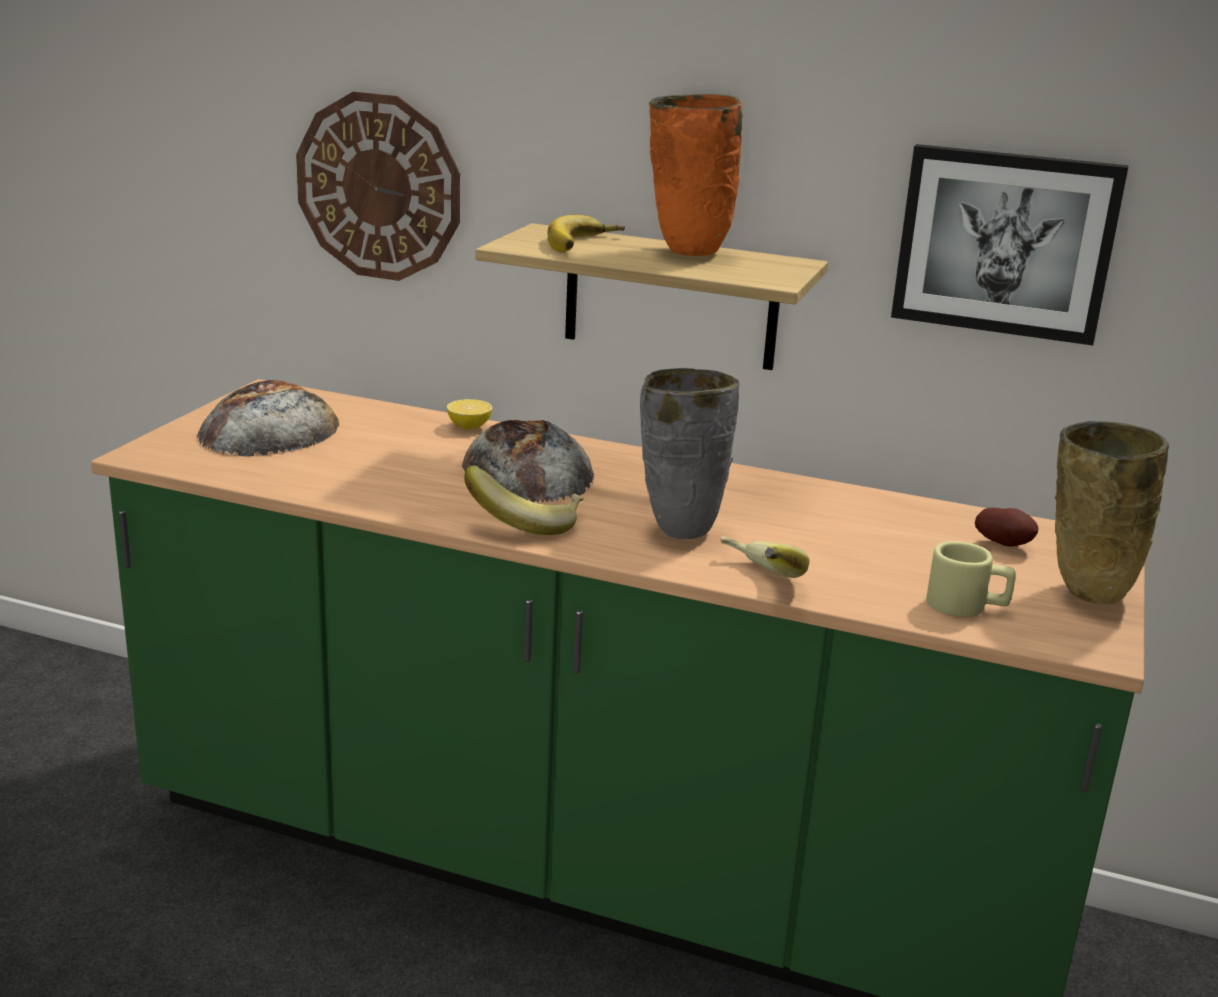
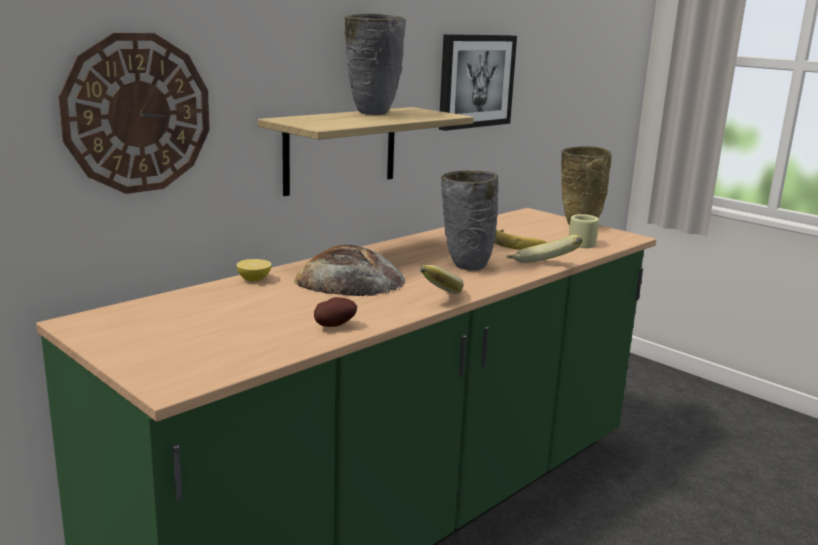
camera: 65 degrees left, 5 degrees down
(269, 429) = (175, 334): bread -> none
(585, 244) = (334, 119): banana -> banana (517, 244)
(685, 251) = (372, 114): orange vase -> grey vase
(1005, 544) = (524, 224): potato -> potato (333, 326)

